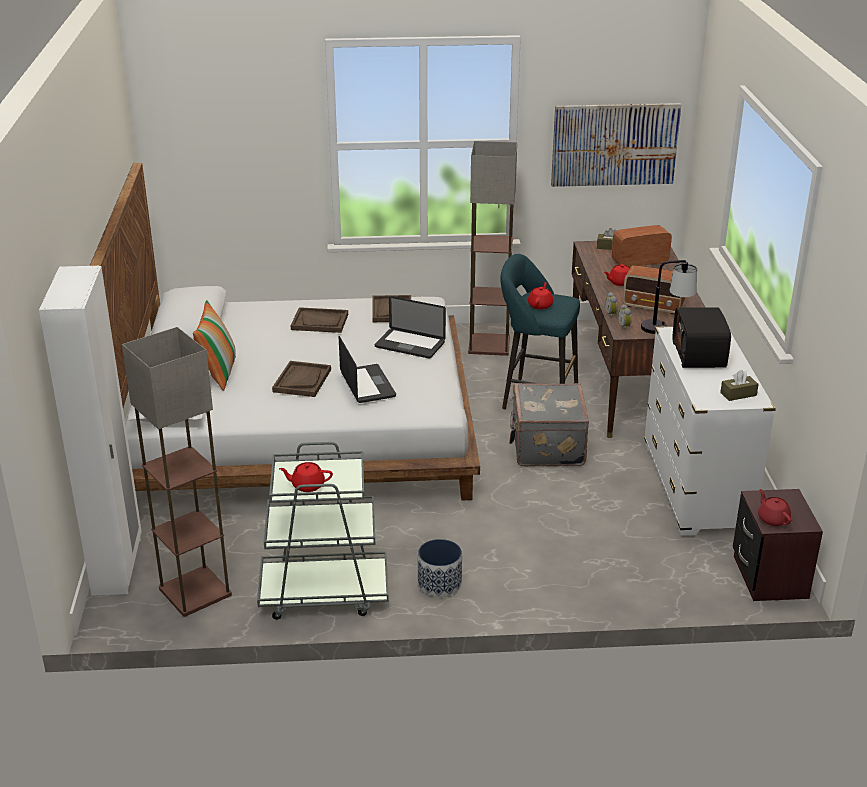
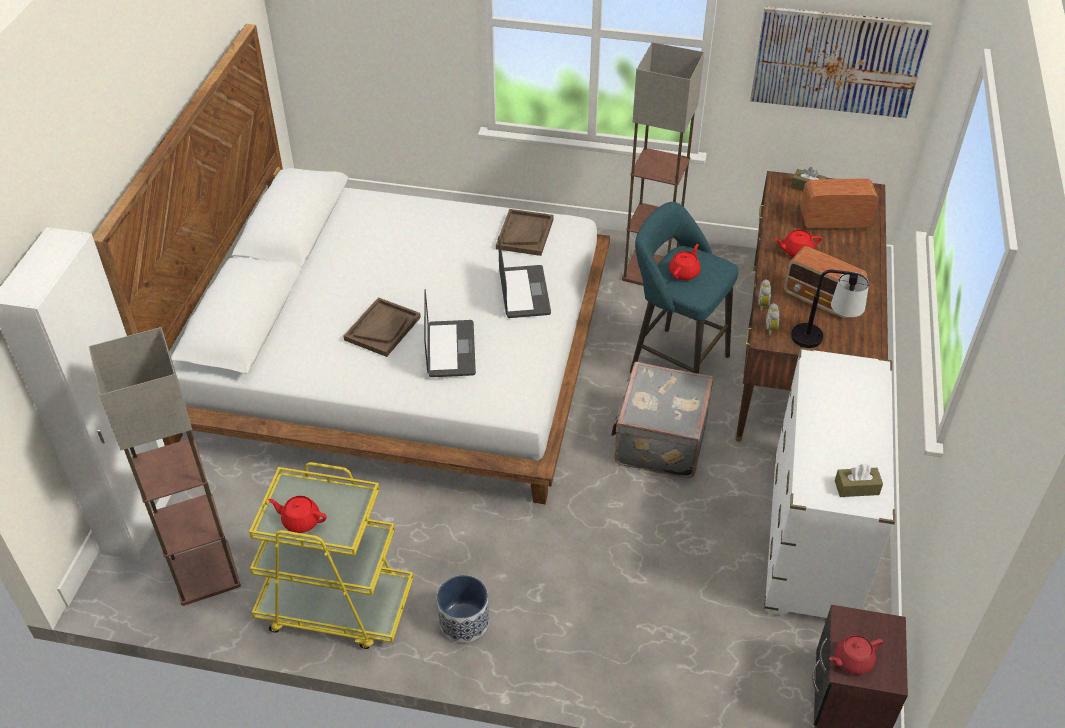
camera: 15 degrees right, 15 degrees up
(218, 373) = (298, 298): pillow -> none
(320, 322) = (437, 239): brown tray -> none
(323, 593) = (335, 606): grey cart -> yellow cart
(409, 345) = (524, 293): laptop -> laptop turned 135 degrees counterclockwise
(700, 354) = (836, 408): radio -> none
(773, 519) = (852, 660): red teapot -> red teapot turned 105 degrees counterclockwise

